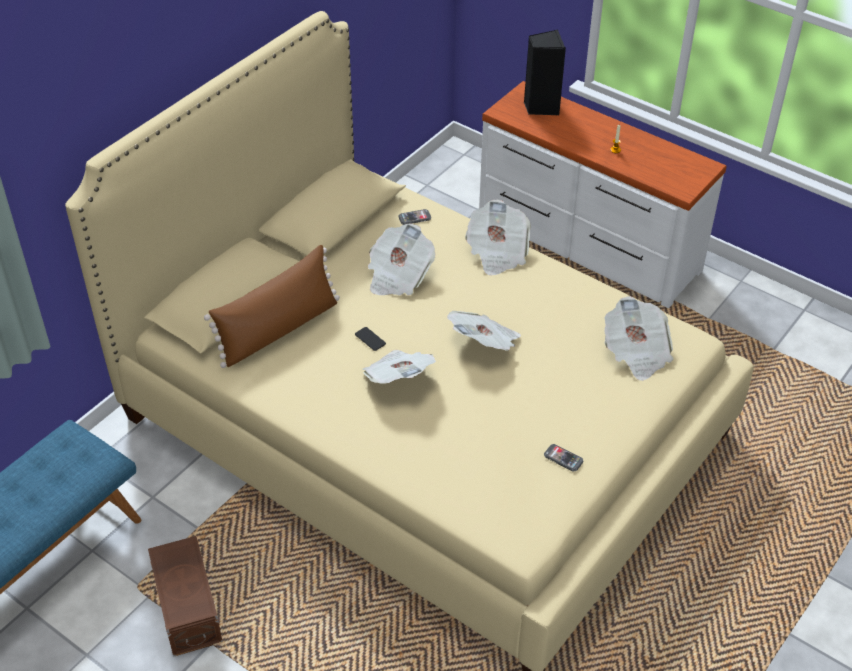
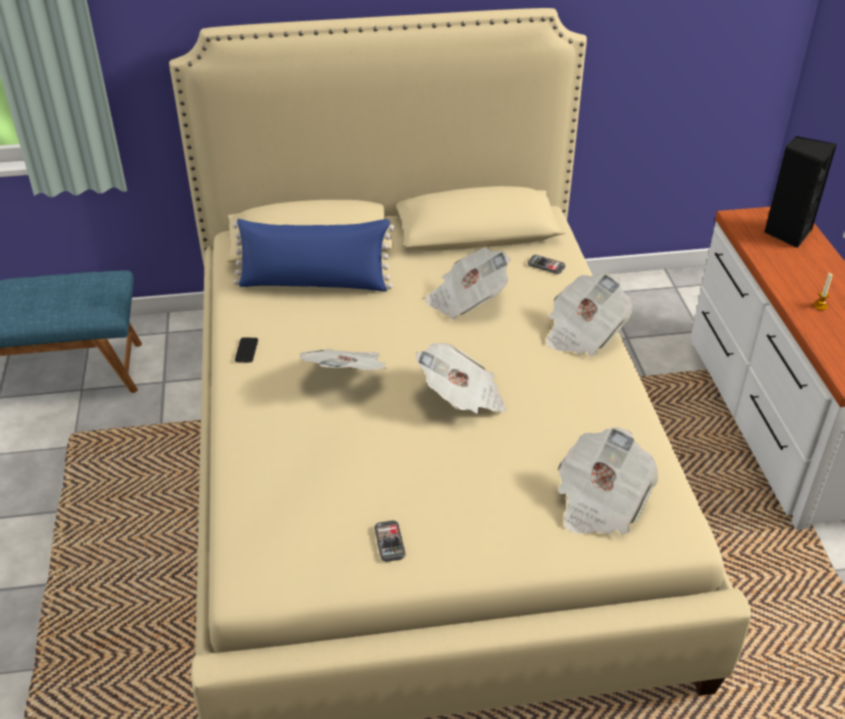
camera: 45 degrees right, 5 degrees down
(189, 607) = (80, 474): brown storage box -> none
(279, 330) = (314, 283): brown pillow -> blue pillow
(370, 339) = (371, 333): phone -> phone (246, 350)

